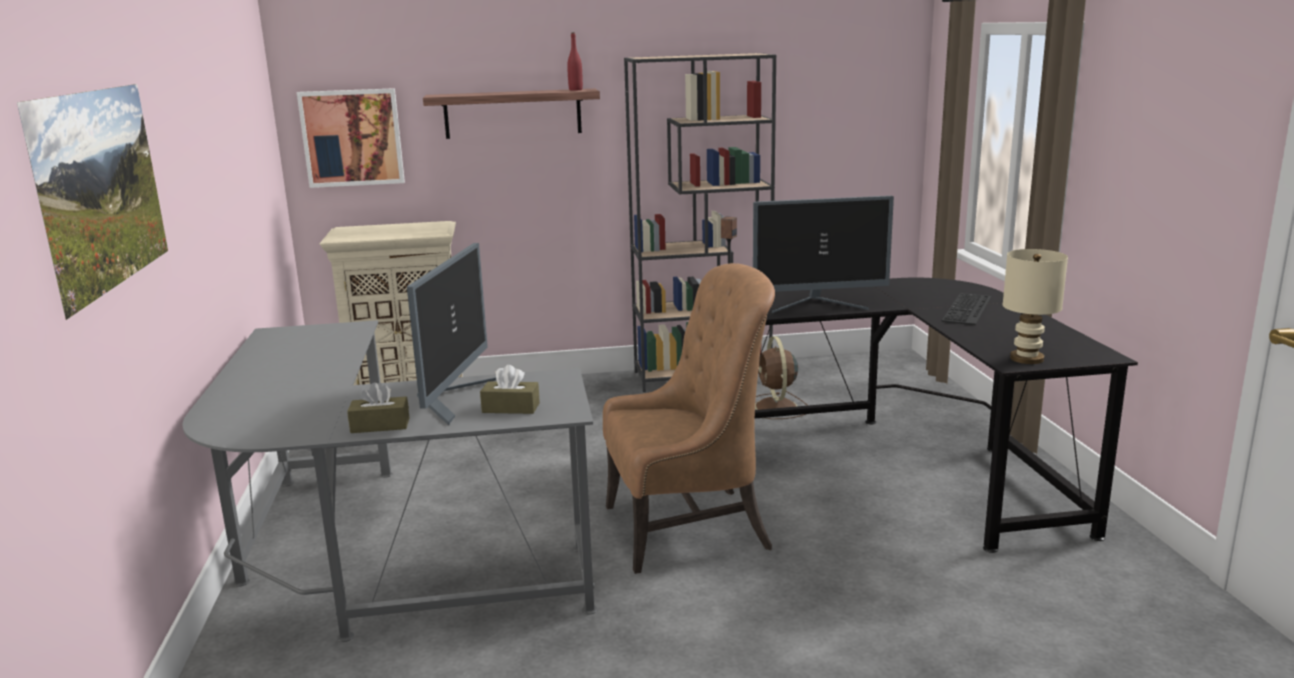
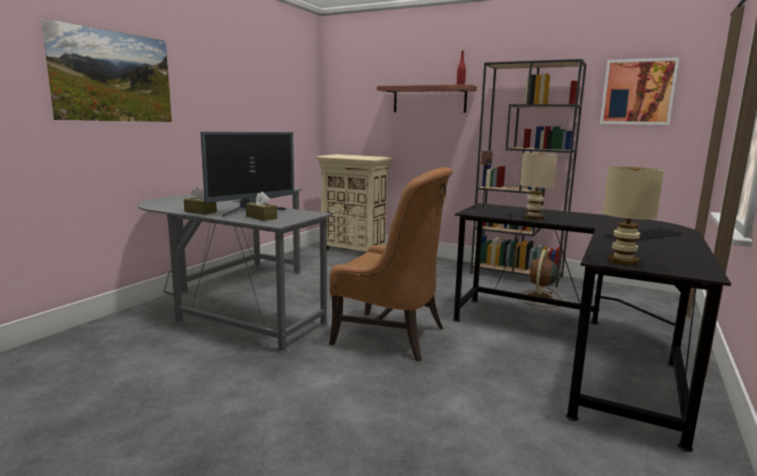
camera: 35 degrees right, 5 degrees down
(352, 138) = (351, 109): picture -> picture (638, 92)
(819, 306) = (534, 217): monitor -> beige table lamp

